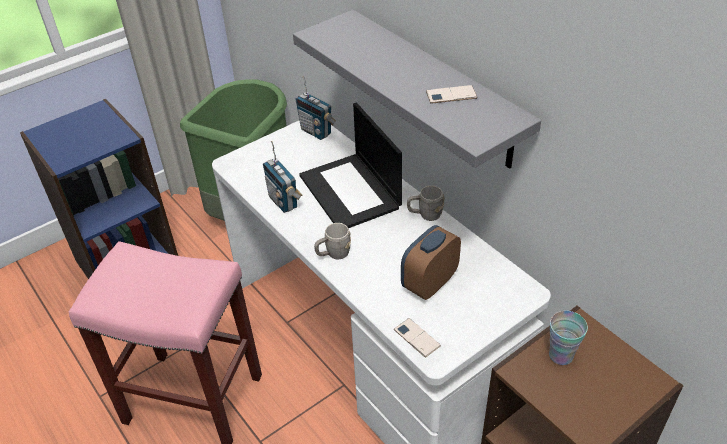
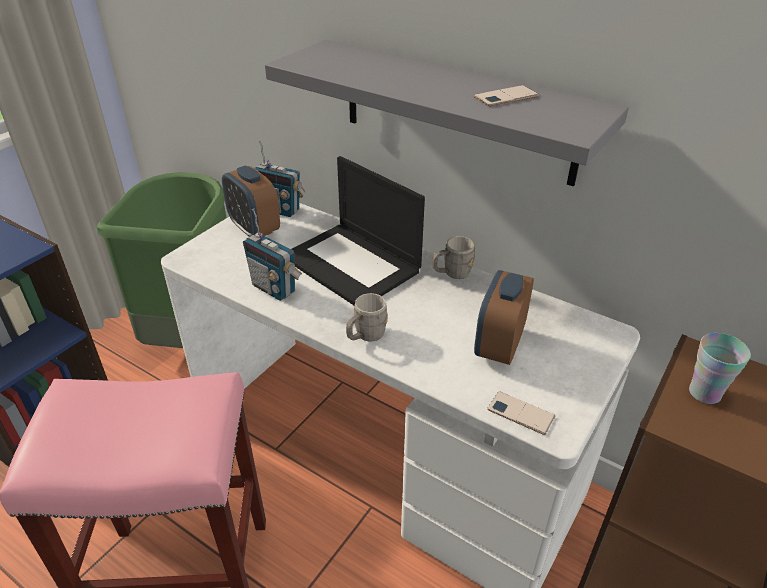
camera: 20 degrees left, 5 degrees down
(289, 146) = (254, 229): none -> alarm clock

